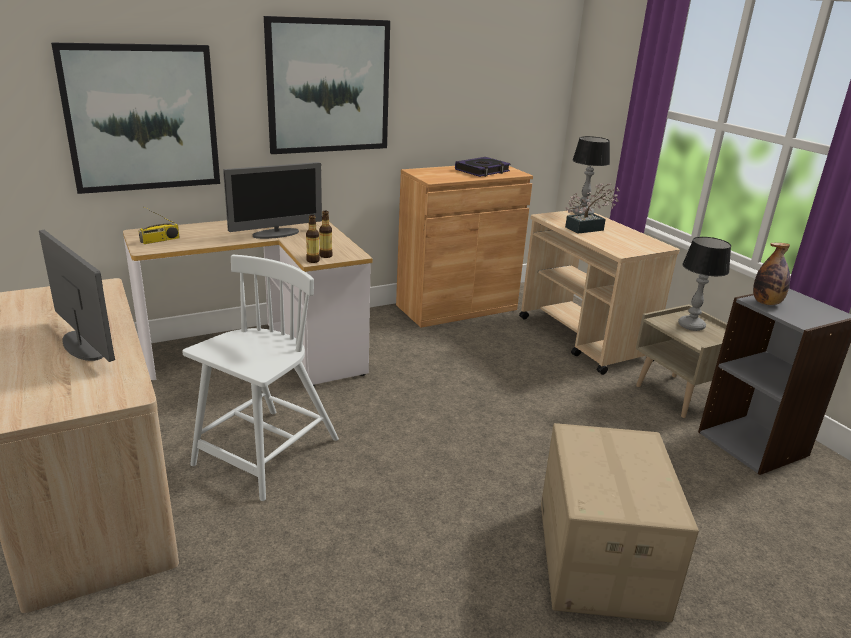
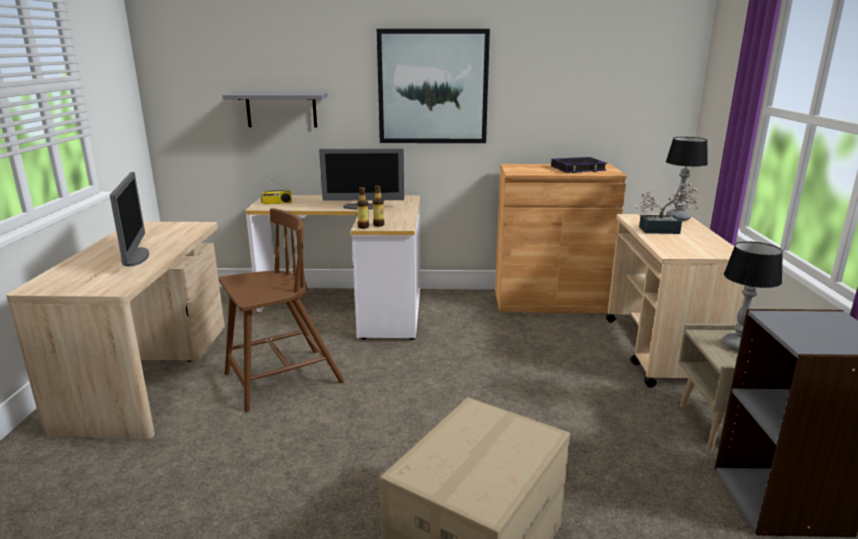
camera: 30 degrees right, 5 degrees down
(142, 118) = (281, 110): picture -> grey shelf
(265, 454) = (281, 379): white chair -> brown chair
(766, 303) = (784, 320): bottle -> none

